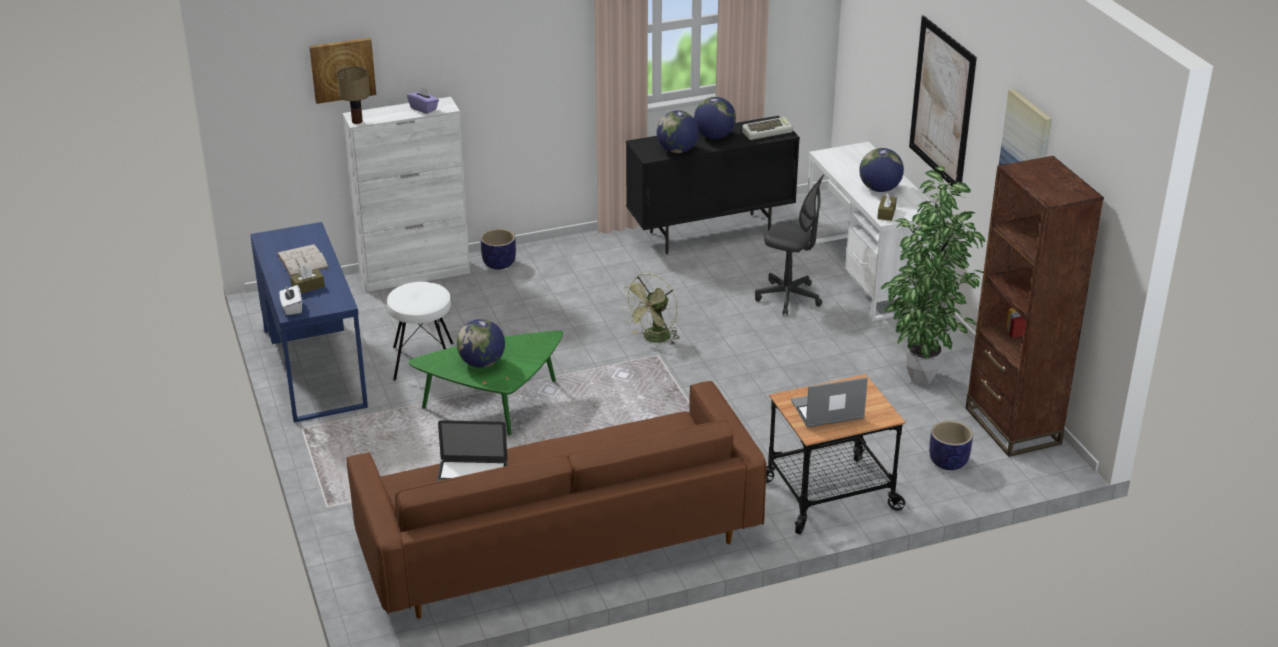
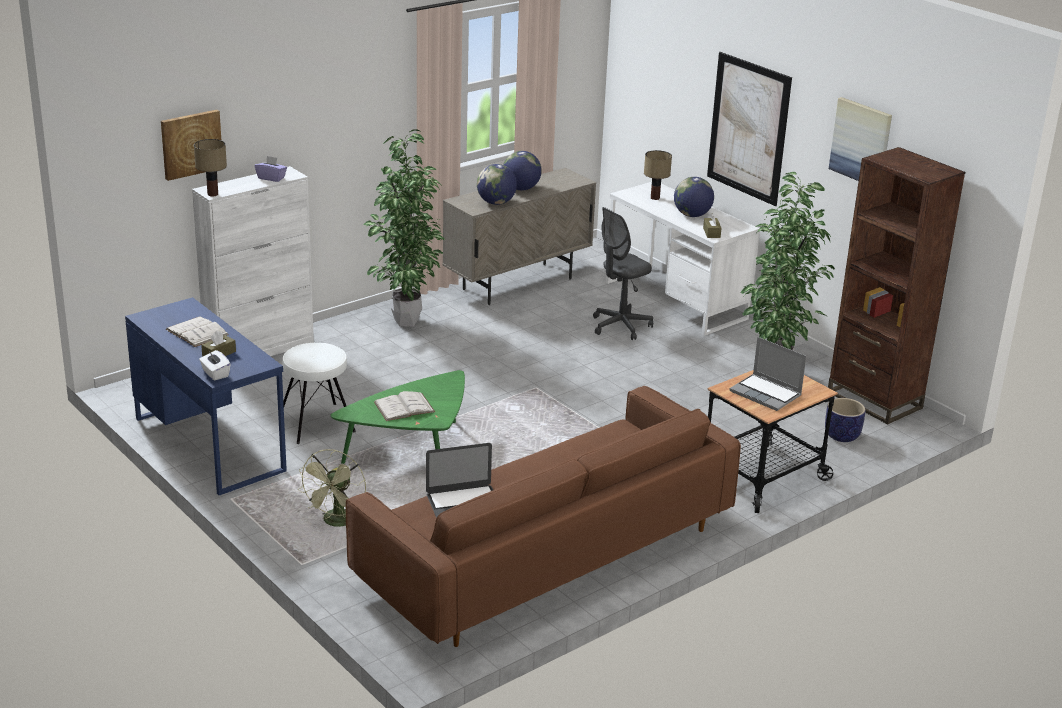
camera: 20 degrees left, 5 degrees down
(482, 363) = (404, 407): globe -> white book
(499, 263) = (337, 331): planter -> none
(572, 264) = (407, 323): none -> potted plant
(654, 339) = (523, 375): green fan -> green fan (337, 523)
(710, 234) = (517, 284): black cabinet -> beige cabinet
(767, 132) = (565, 181): keyboard -> none
(788, 298) = (620, 326): grey office chair -> grey office chair turned 135 degrees clockwise
(826, 411) = (766, 394): laptop -> laptop turned 105 degrees counterclockwise
(854, 163) = (655, 198): none -> table lamp

